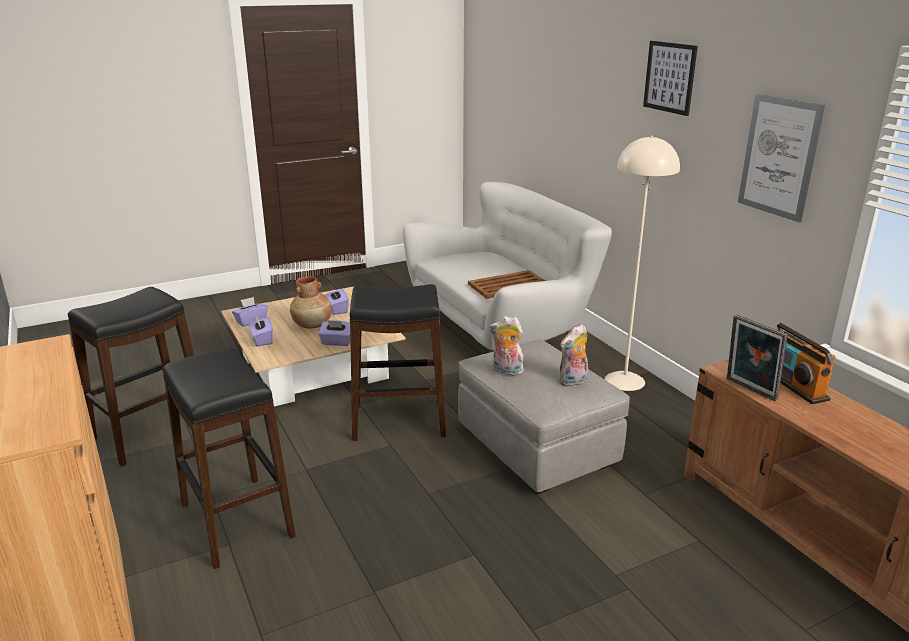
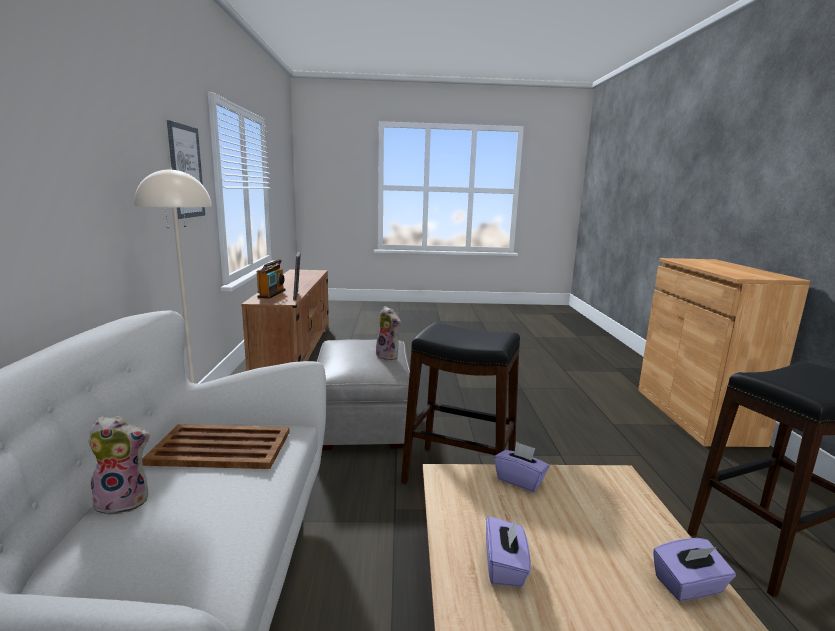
camera: 155 degrees left, 10 degrees down
(237, 520) = (612, 434): black stool -> none
(262, 340) = (642, 519): purple tissue box -> none
(312, 325) = (556, 532): brown vase -> none
(573, 382) = (353, 342): plush toy -> plush toy (125, 500)
(670, 77) = (97, 98): picture -> none

